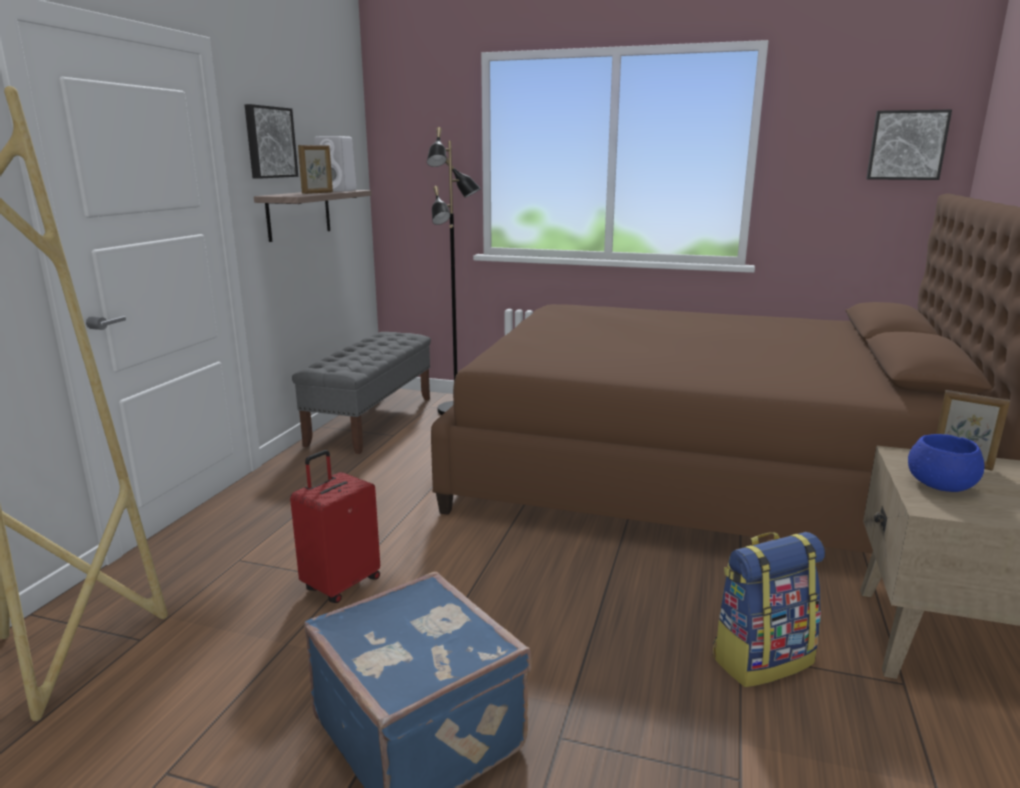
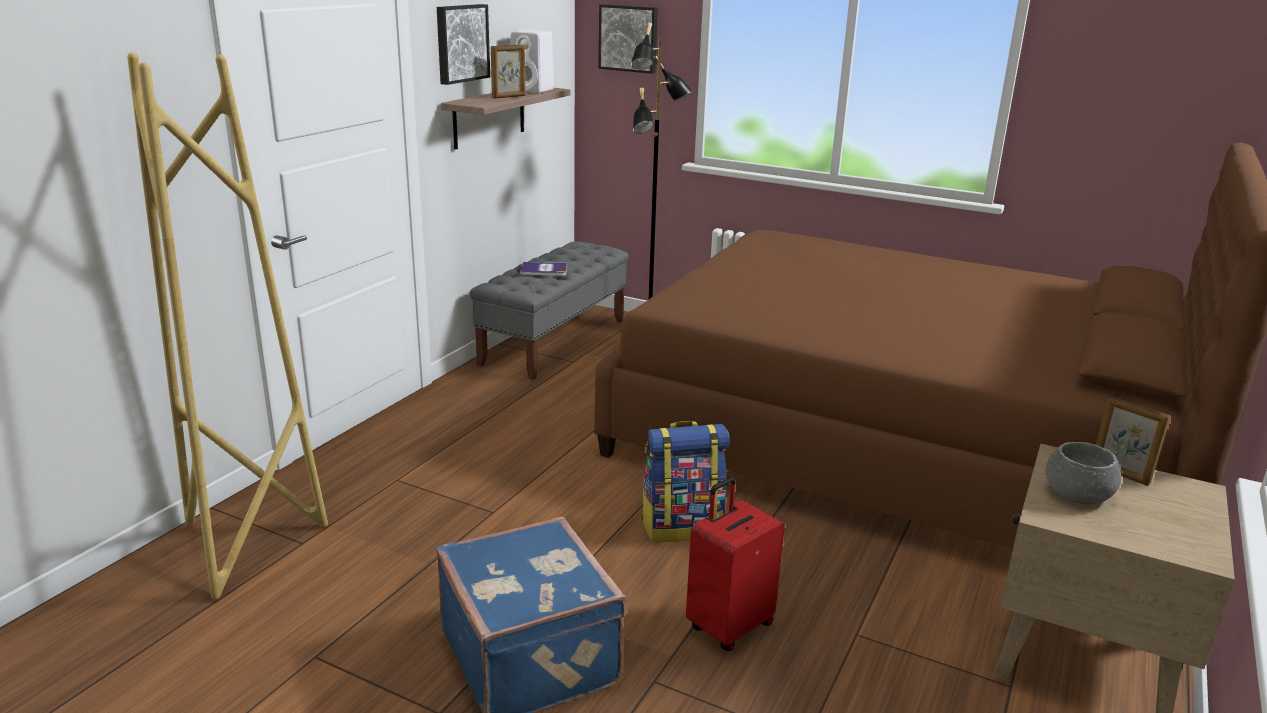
camera: 10 degrees right, 5 degrees up
(341, 584) = (488, 515): red suitcase -> red suitcase (728, 626)
(359, 354) = (544, 270): none -> book
(761, 659) = (875, 642): backpack -> backpack (682, 526)
(906, 145) = (1199, 79): picture -> picture (629, 38)
(941, 484) = (1078, 494): blue bowl -> grey bowl

